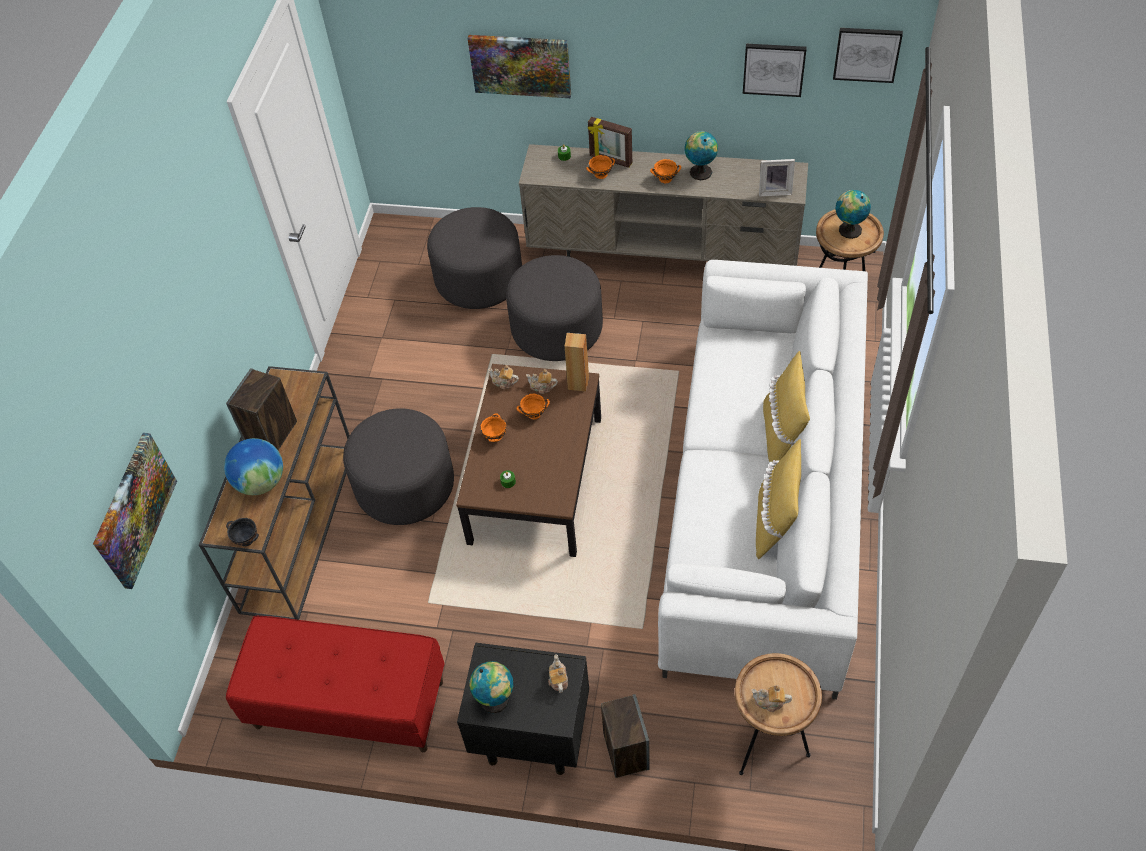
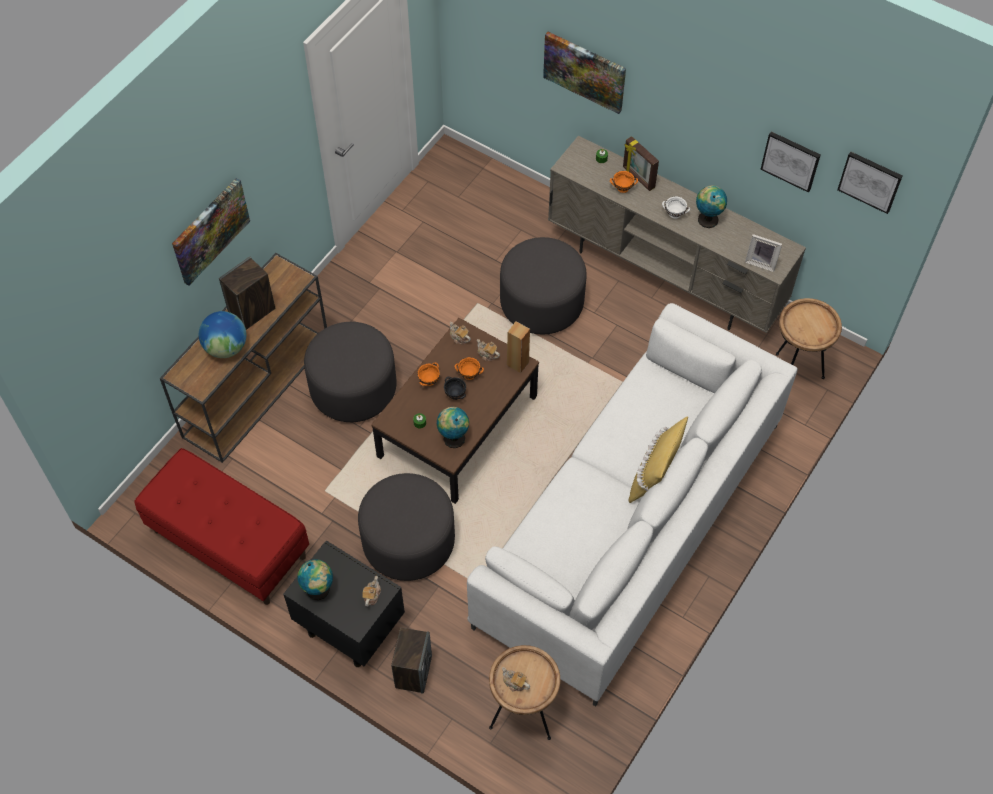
camera: 20 degrees right, 5 degrees up
(133, 510) = (110, 340): picture -> picture (210, 230)
(246, 539) = (195, 388): black bowl -> black bowl (455, 393)
(479, 279) = (501, 231): grey ottoman -> grey ottoman (409, 541)
(666, 179) = (675, 214): orange bowl -> white bowl
(775, 522) = (606, 546): yellow pillow -> none
(848, 230) = (810, 322): globe -> globe (453, 437)

